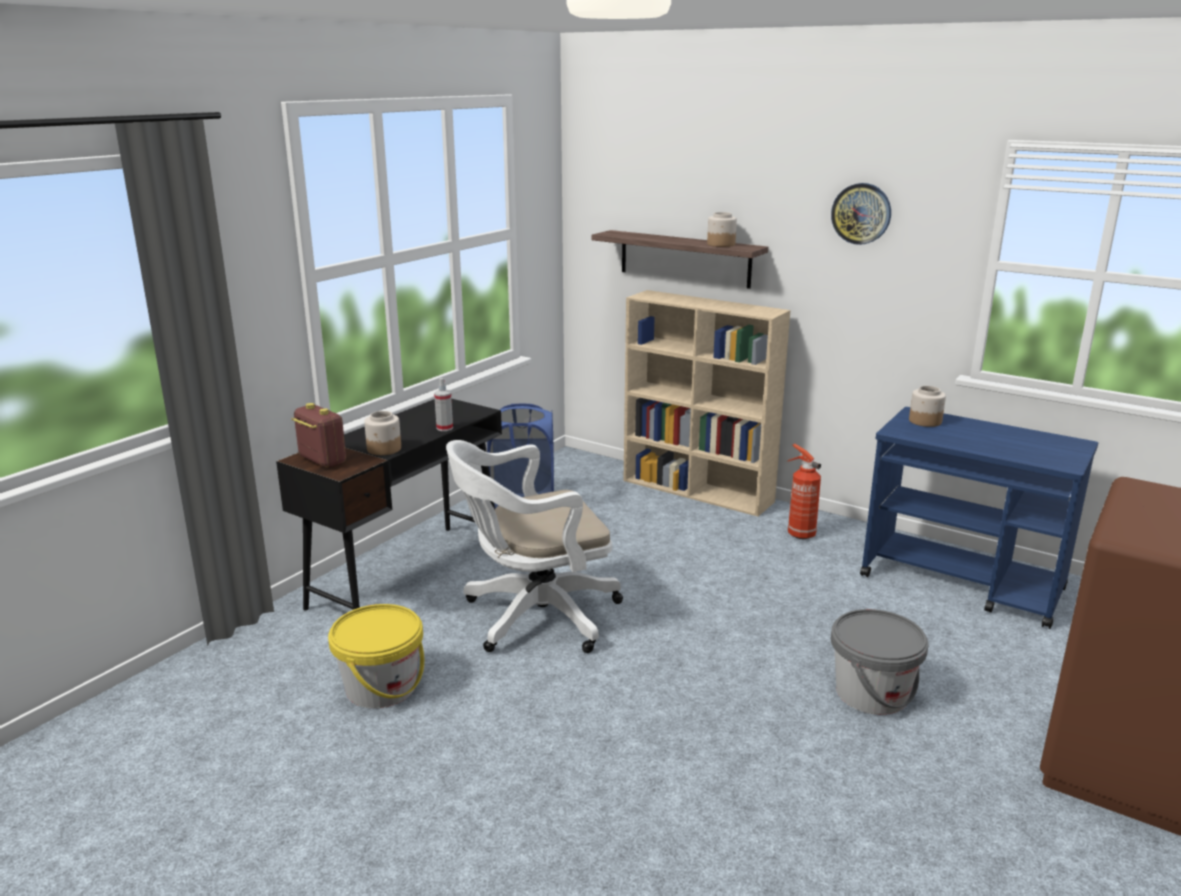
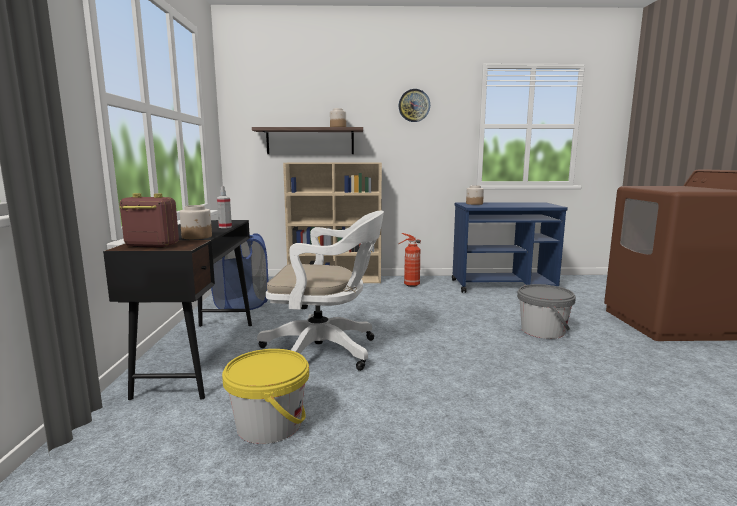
camera: 35 degrees left, 10 degrees down
(533, 617) = (325, 351): white office chair -> white office chair turned 120 degrees counterclockwise

